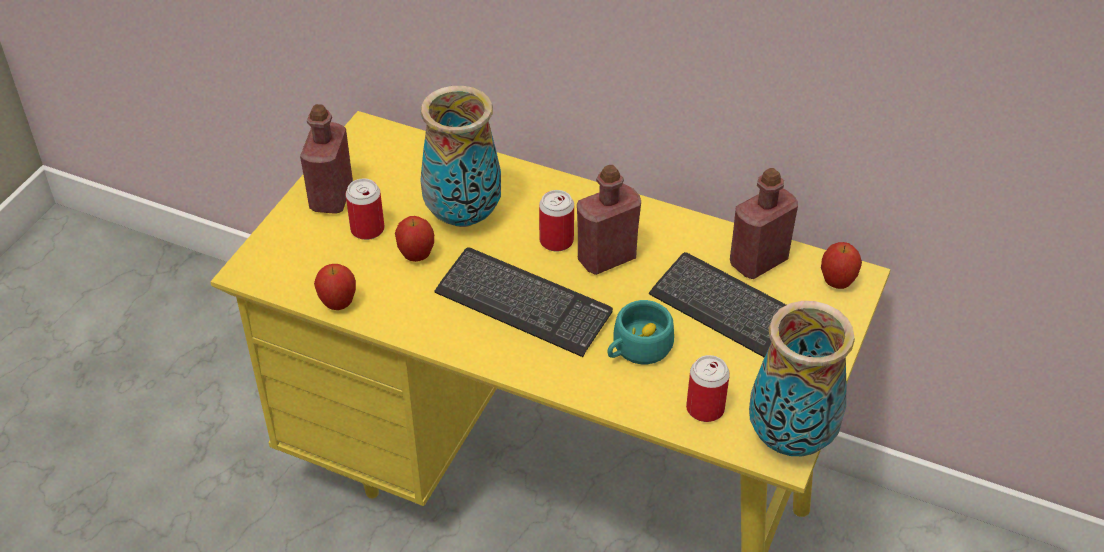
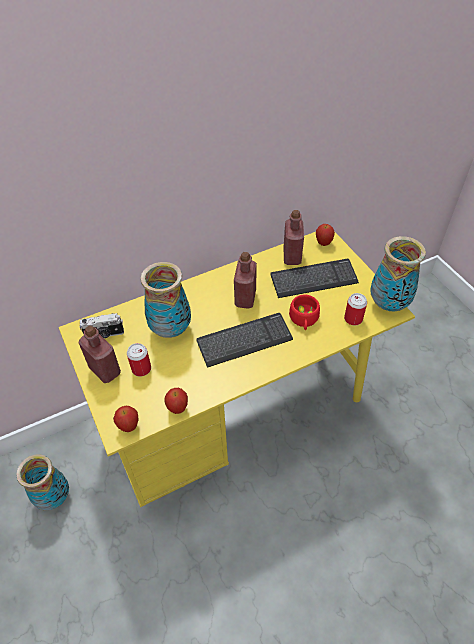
camera: 50 degrees left, 5 degrees up
(232, 363) = (54, 497): none -> vase
(388, 159) = (104, 334): none -> camera
(416, 256) = (178, 360): apple -> apple (129, 426)
(556, 241) = (219, 308): can -> none
(637, 349) = (304, 320): turquoise cup -> red cup

